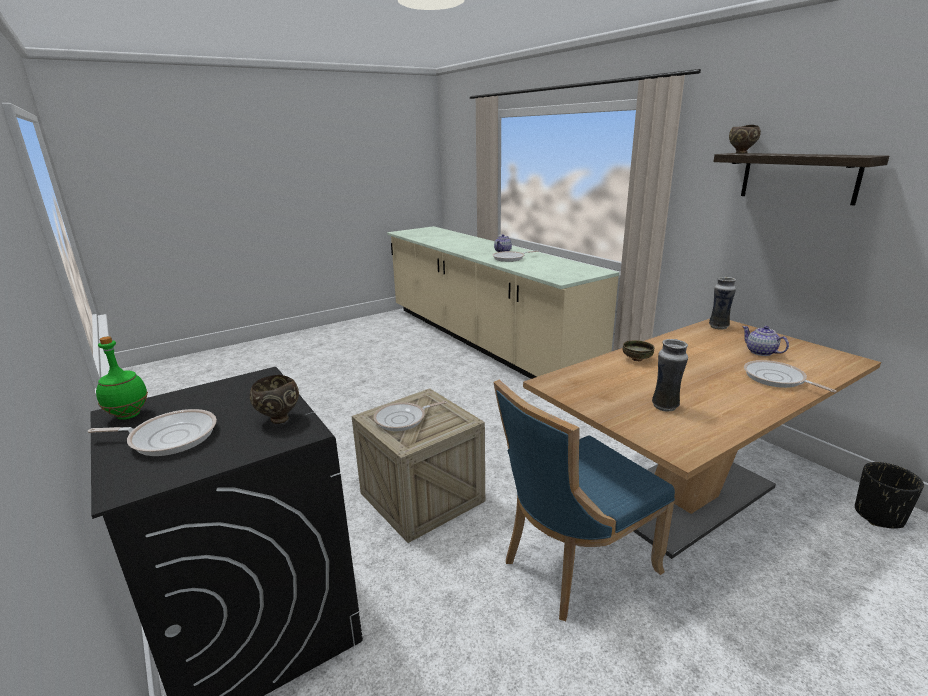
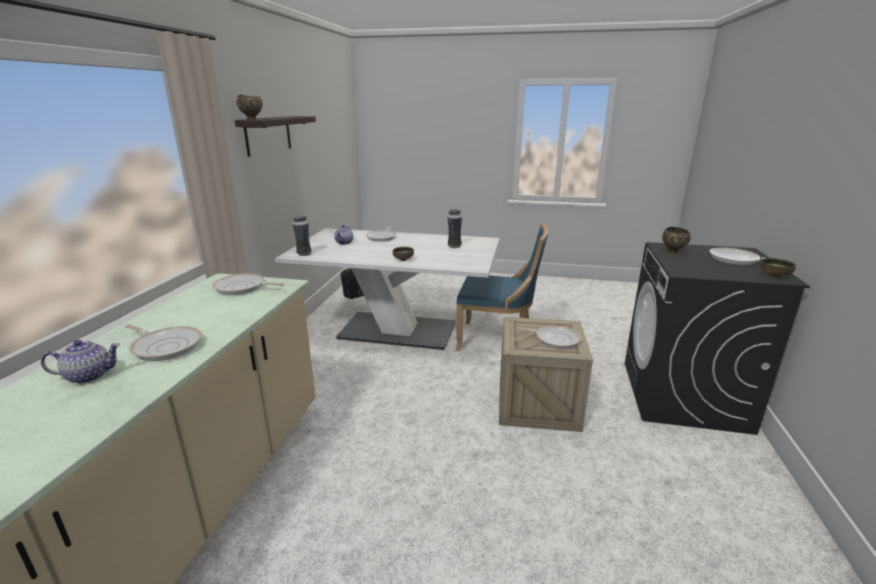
camera: 135 degrees left, 0 degrees up
(128, 415) = (775, 276): green bottle -> bowl
(572, 272) = (242, 288): none -> frying pan
(685, 495) = (397, 330): brown dining table -> white dining table

